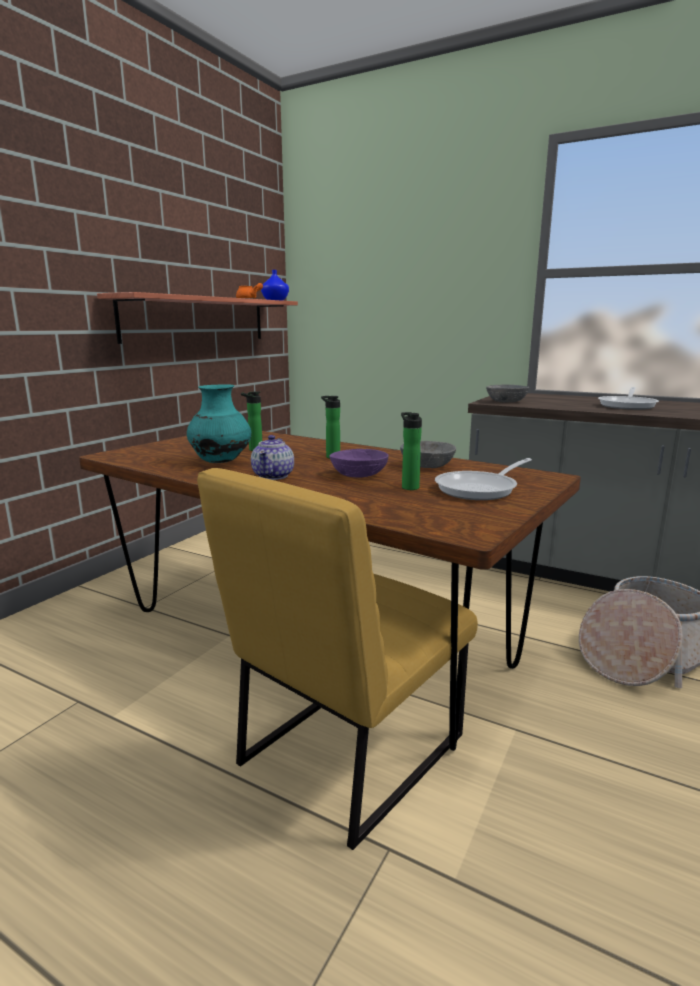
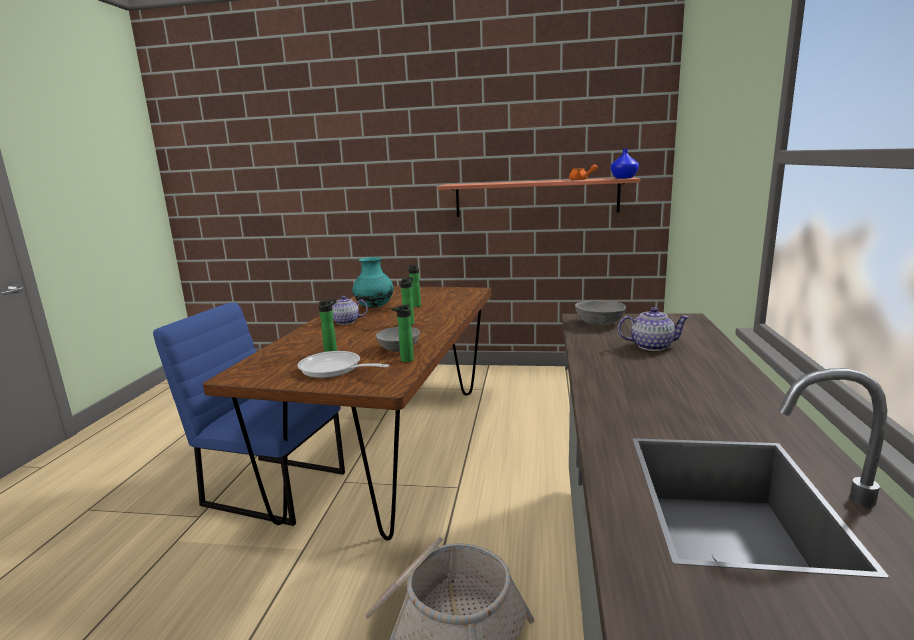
camera: 70 degrees right, 0 degrees up
(347, 752) = (272, 487): yellow chair -> blue chair
(359, 475) = (359, 337): purple bowl -> none
(471, 467) = (405, 360): none -> bottle
(572, 402) = (651, 346): none -> teapot
(628, 405) = (661, 372): frying pan -> none

